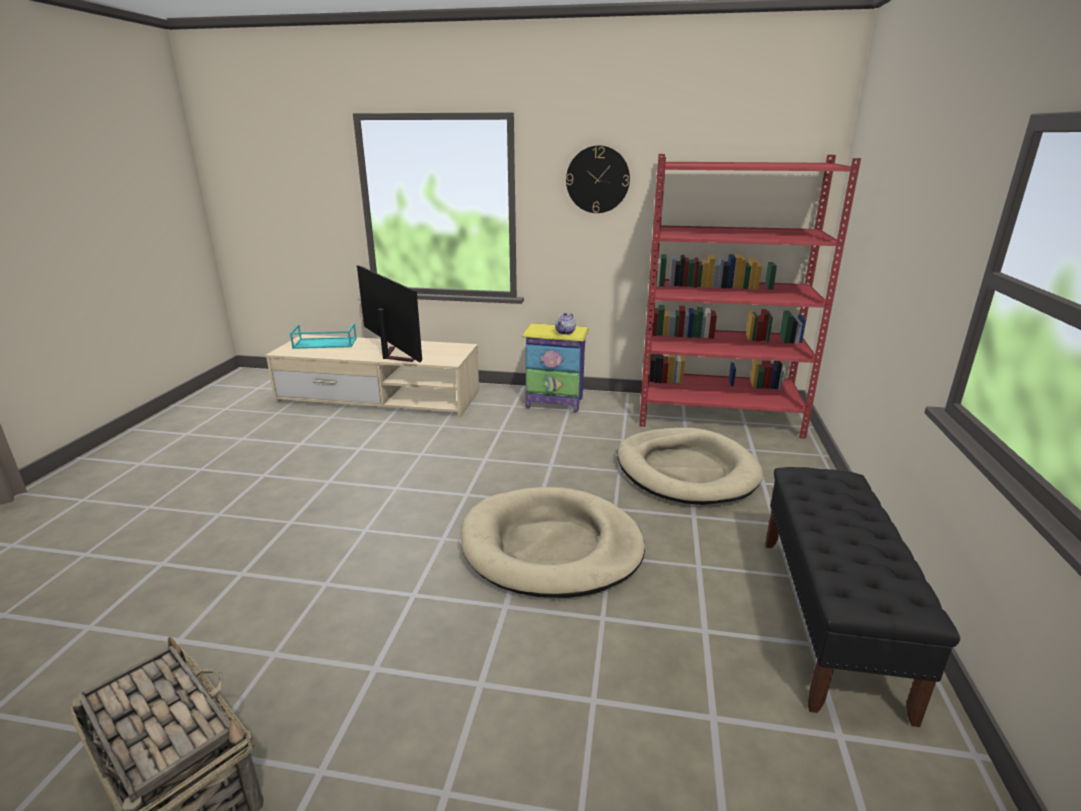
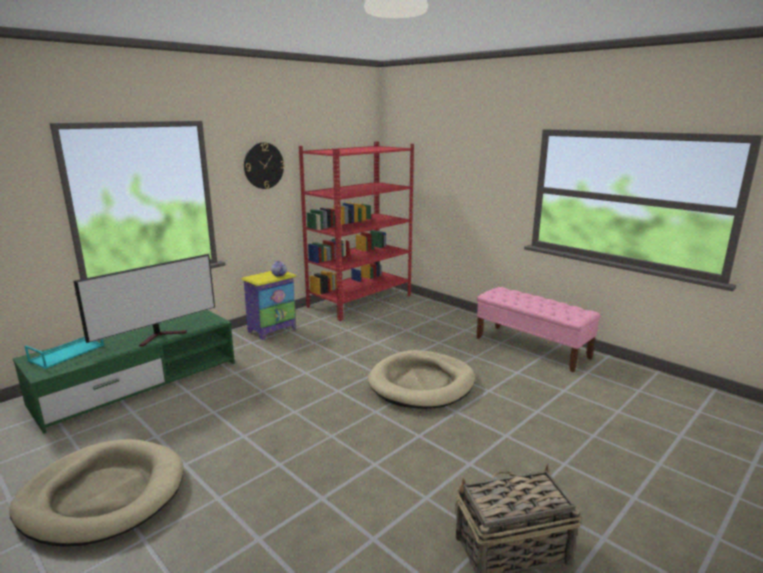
camera: 55 degrees left, 5 degrees down
(380, 396) = (138, 382): beige tv stand -> green tv stand
(392, 356) = (161, 336): television -> television turned 135 degrees clockwise
(685, 471) = (400, 328): beige dog bed -> beige dog bed (103, 495)
(829, 619) = (532, 348): black bench -> pink bench

